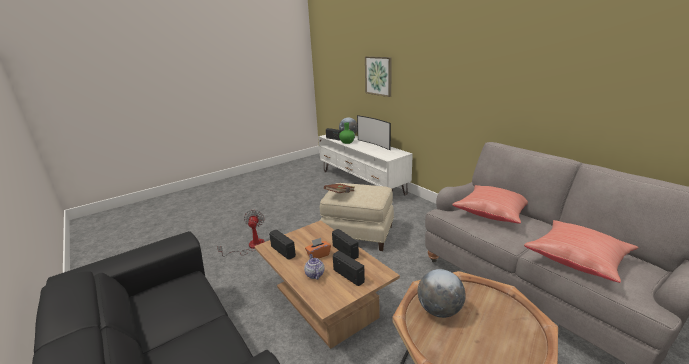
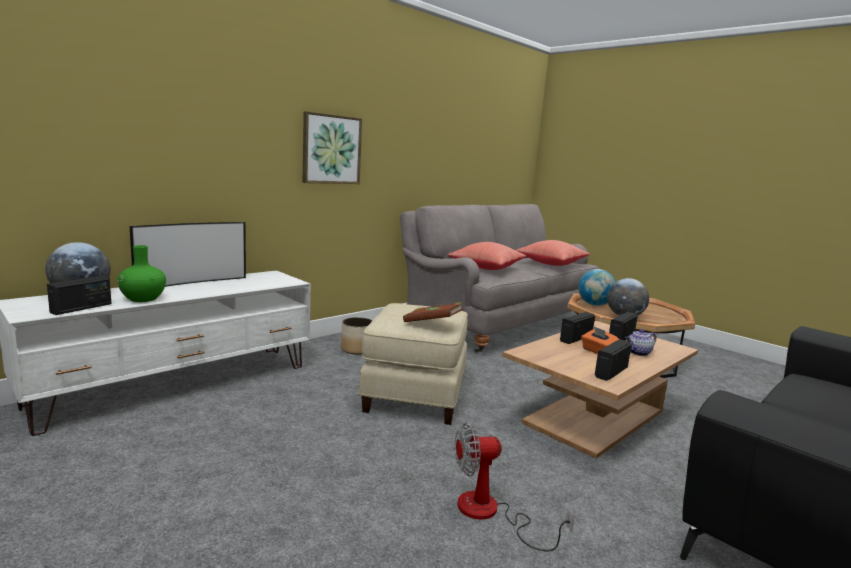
camera: 100 degrees left, 10 degrees down
(378, 76) = (169, 128): picture -> picture (331, 149)
(420, 215) = (357, 349): none -> planter
(481, 298) = (594, 305): none -> globe

